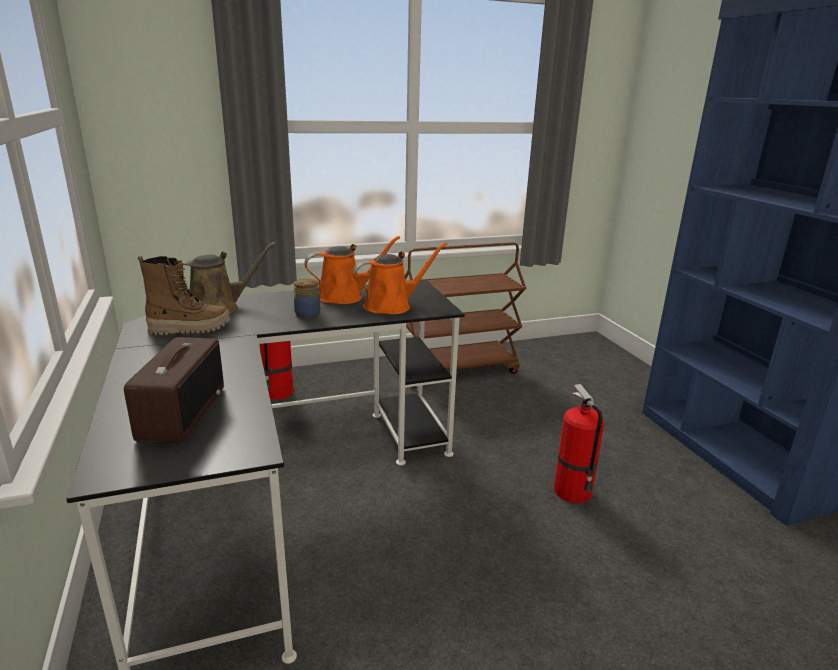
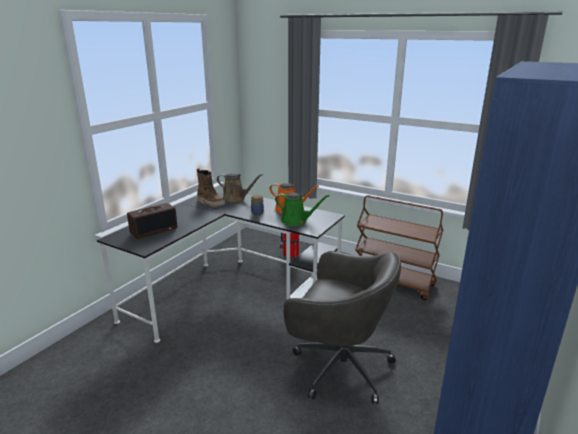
camera: 50 degrees right, 0 degrees up
(391, 306) = (296, 221): orange watering can -> green watering can
(574, 492) = (339, 367): fire extinguisher -> grey office chair

